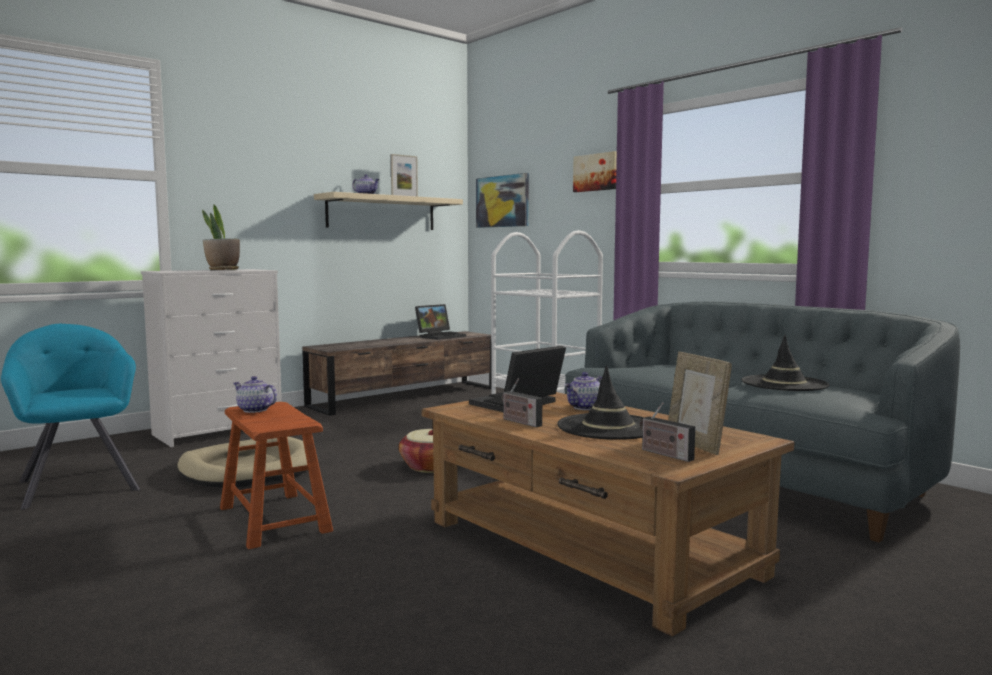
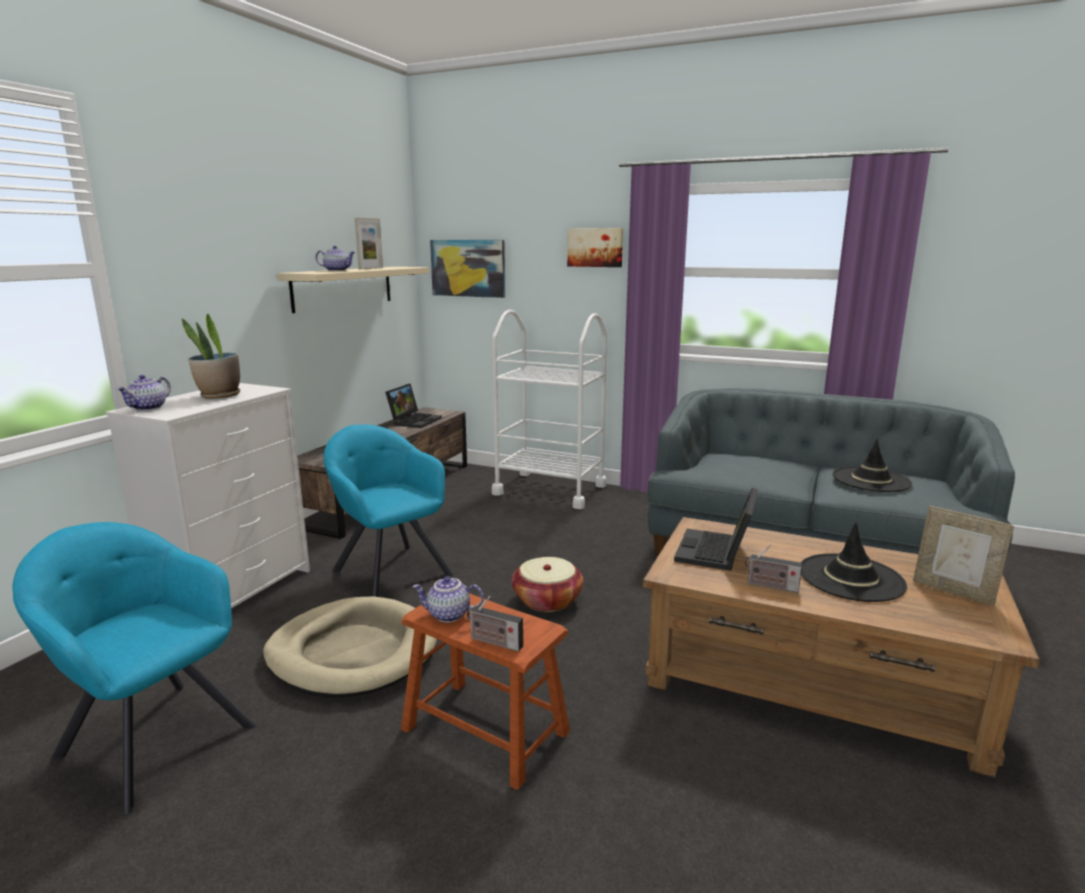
camera: 25 degrees left, 10 degrees up
(338, 435) = (389, 570): none -> turquoise armchair
(585, 407) = (778, 546): teapot -> teapot (148, 408)
(664, 454) = (960, 615): radio -> radio (493, 642)

